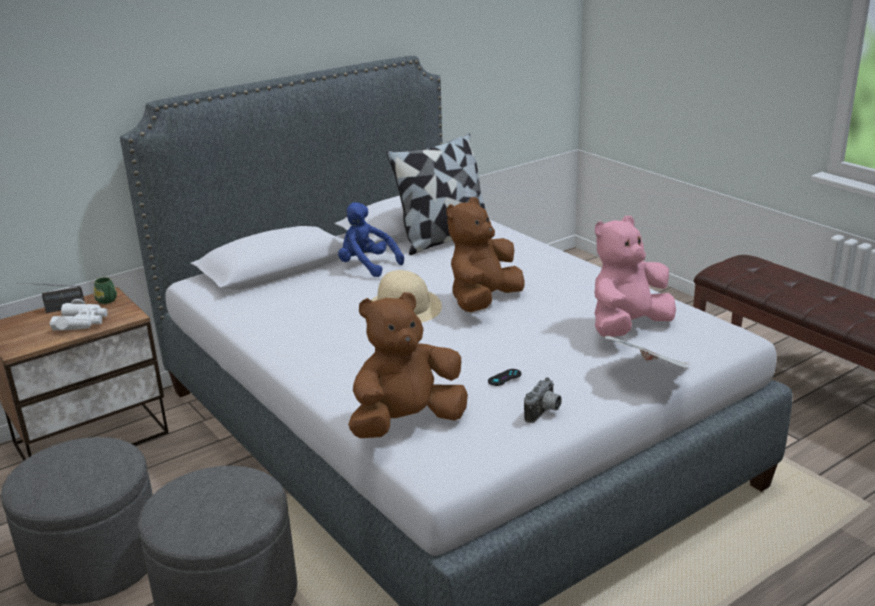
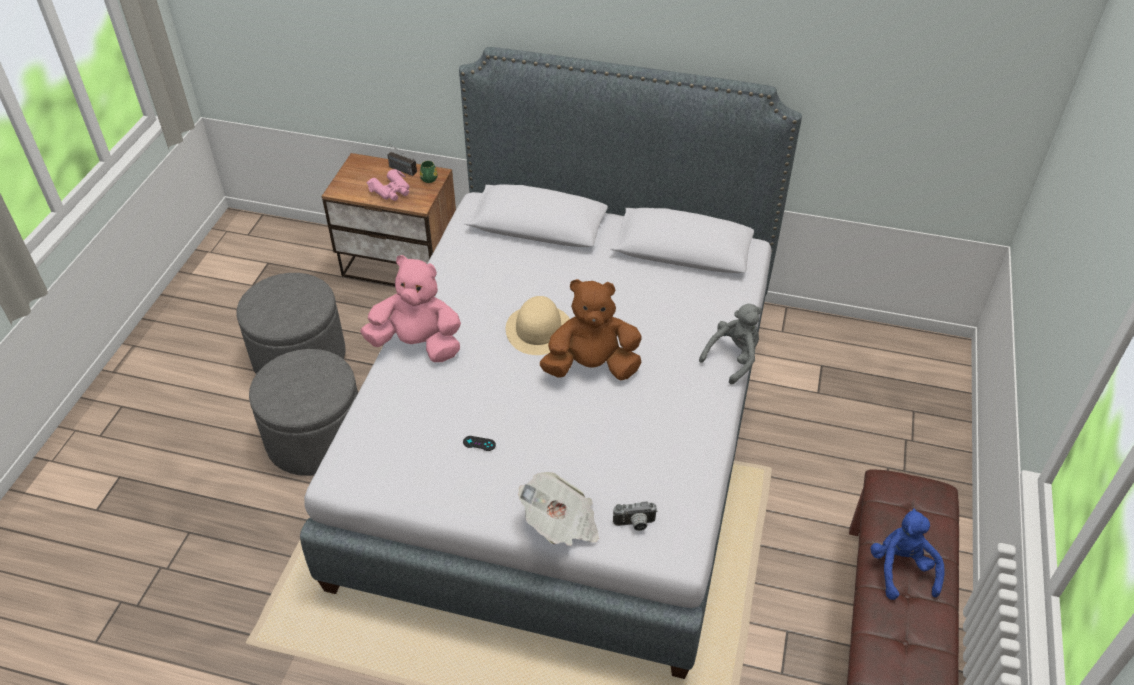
camera: 50 degrees right, 20 degrees up
(81, 322) = (391, 191): white binoculars -> pink binoculars
(367, 266) = (588, 268): blue plush toy -> blue plush toy (901, 569)
(407, 423) = (382, 426): brown plush toy -> none
(444, 238) = (684, 279): pillow -> none
(544, 413) = (452, 490): camera -> camera (635, 524)
(555, 250) = (733, 358): none -> grey plush toy
(627, 327) = (629, 475): pink plush toy -> pink plush toy (418, 344)

